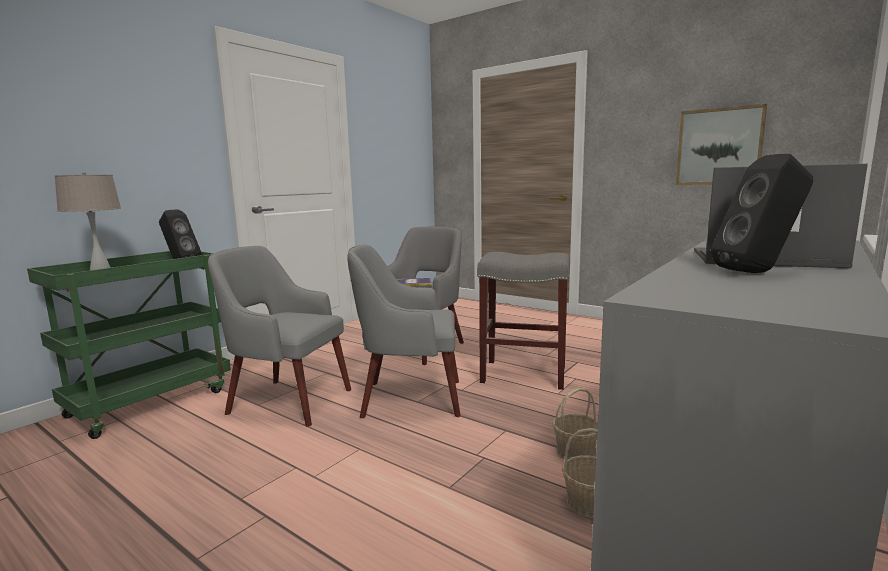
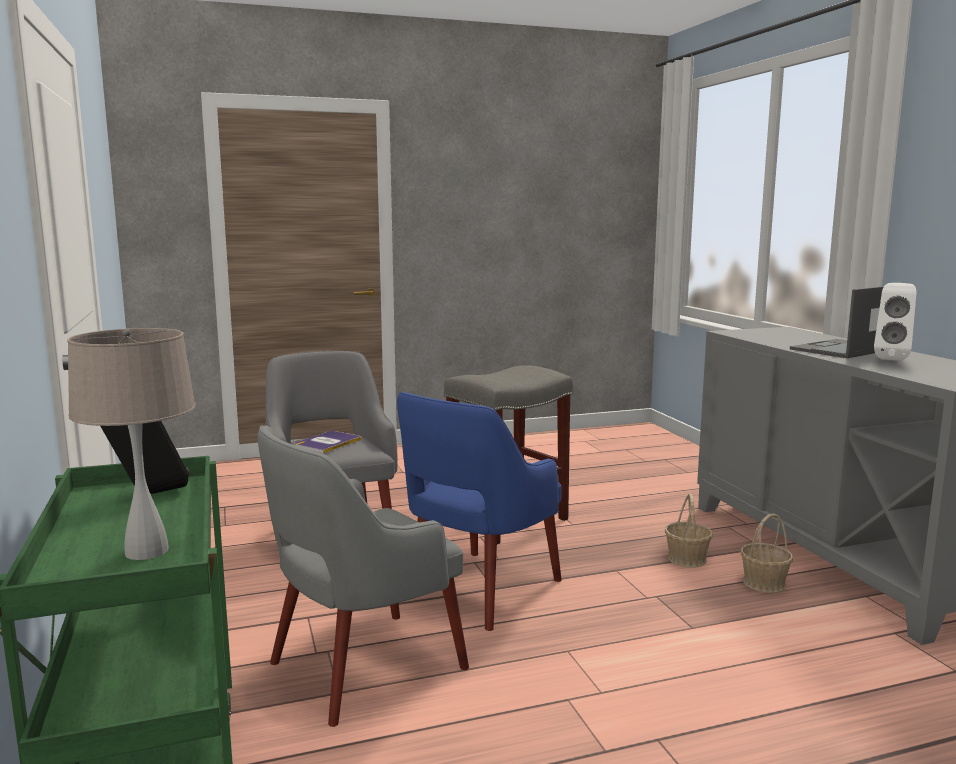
camera: 55 degrees left, 0 degrees up
(410, 398) = (479, 590): grey armchair -> blue armchair
(719, 147) = (539, 232): picture -> none
(758, 272) = (891, 360): black speaker -> white speaker

